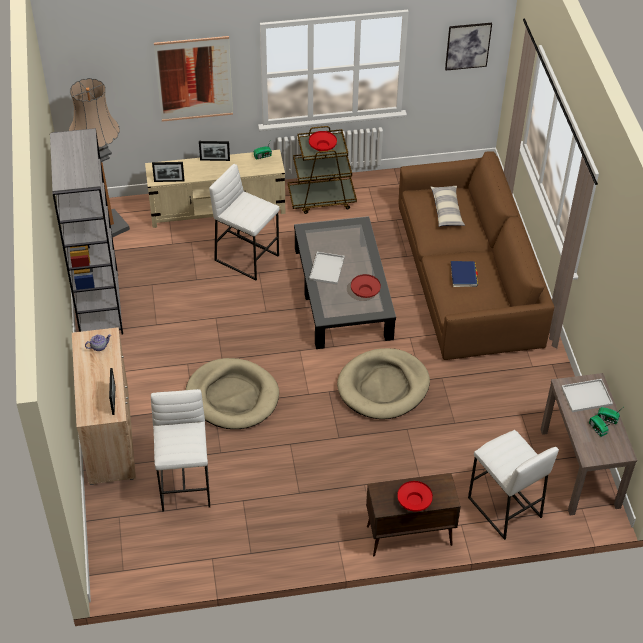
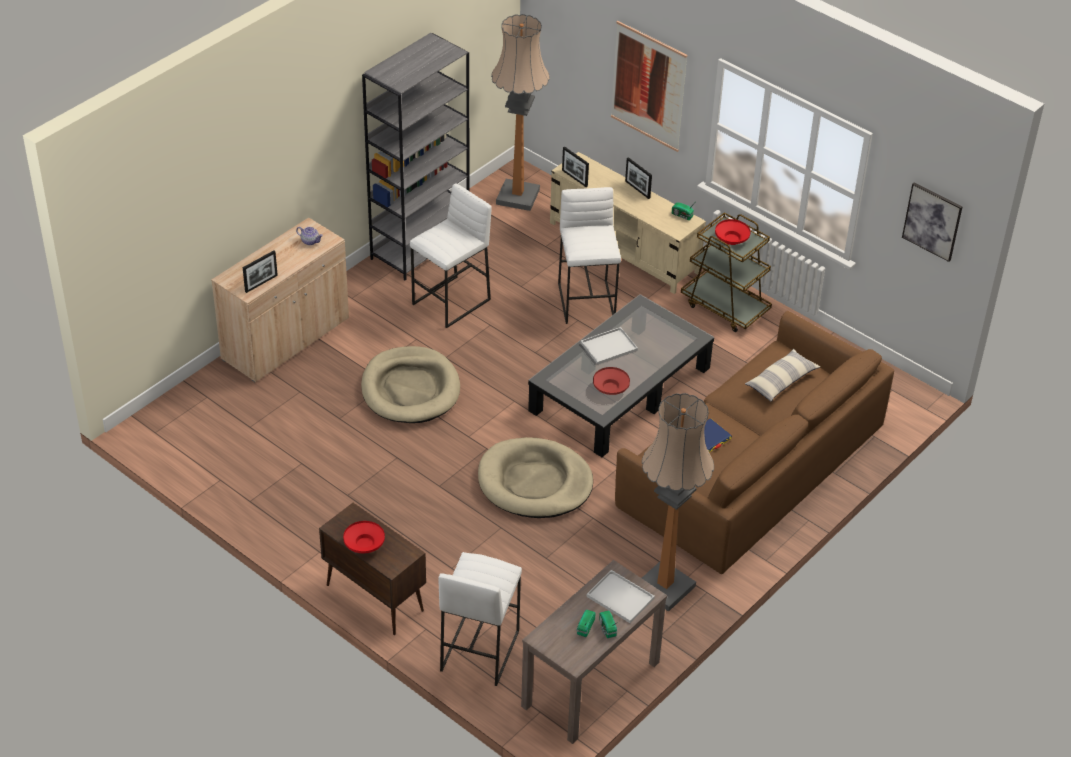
camera: 50 degrees right, 5 degrees down
(186, 485) = (281, 417): white stool -> white stool (452, 302)
(531, 381) = (665, 587): none -> floor lamp

